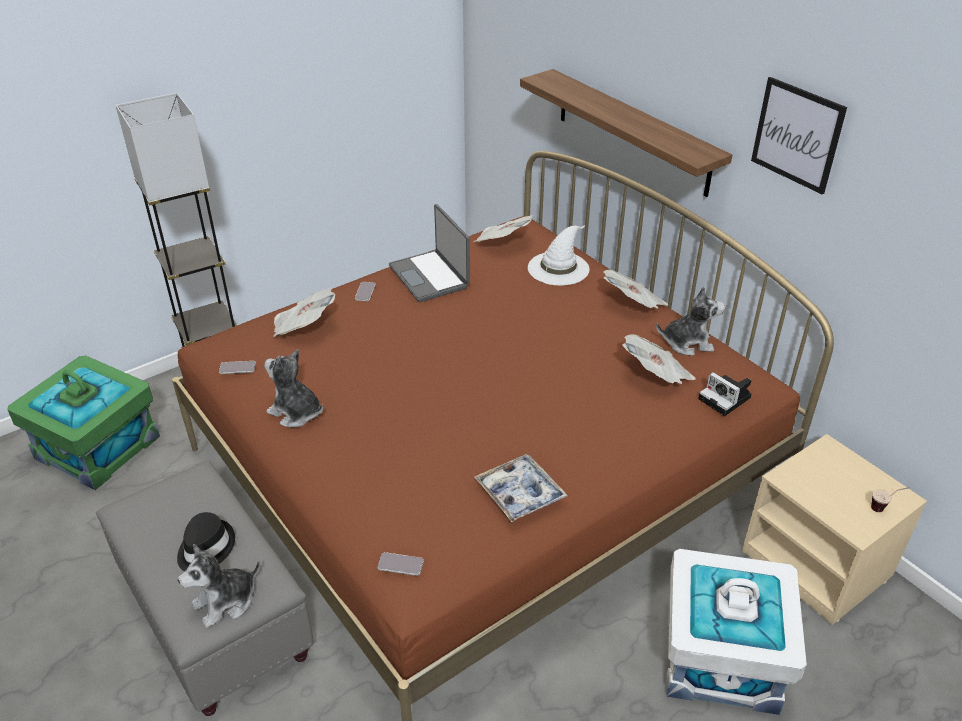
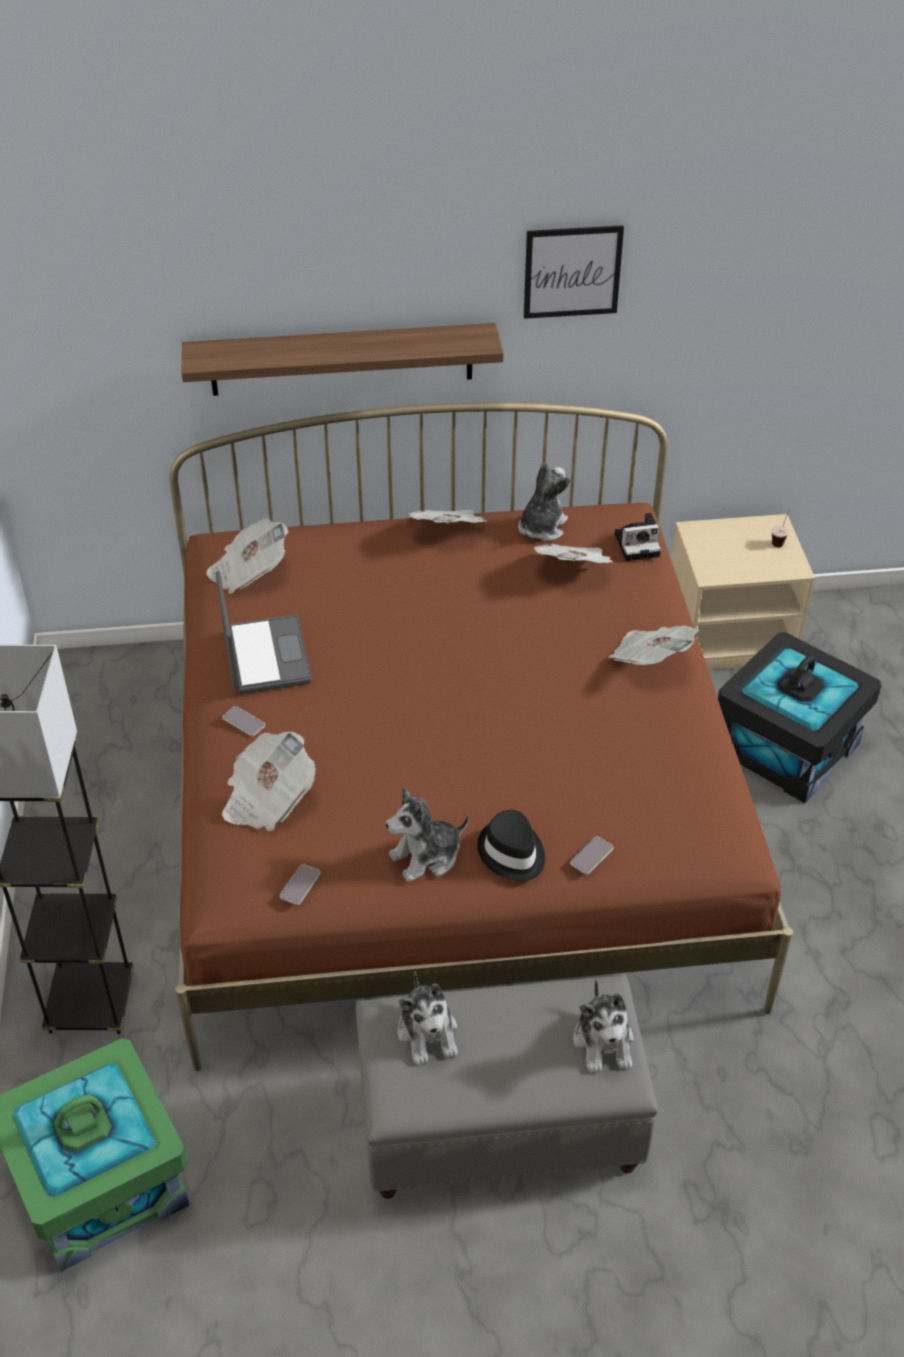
camera: 60 degrees left, 5 degrees up
(191, 502) = (428, 1033): none -> plush toy
(205, 548) = (512, 1039): black hat -> black hat (511, 853)
(400, 564) = (708, 850): phone -> phone (591, 856)
(430, 277) = (264, 656): laptop -> laptop turned 105 degrees counterclockwise
(520, 493) = (671, 731): tray -> none
(558, 267) = (341, 552): white hat -> none
(592, 453) = (650, 660): none -> newspaper
(721, 656) = (786, 747): white storage box -> black storage box

